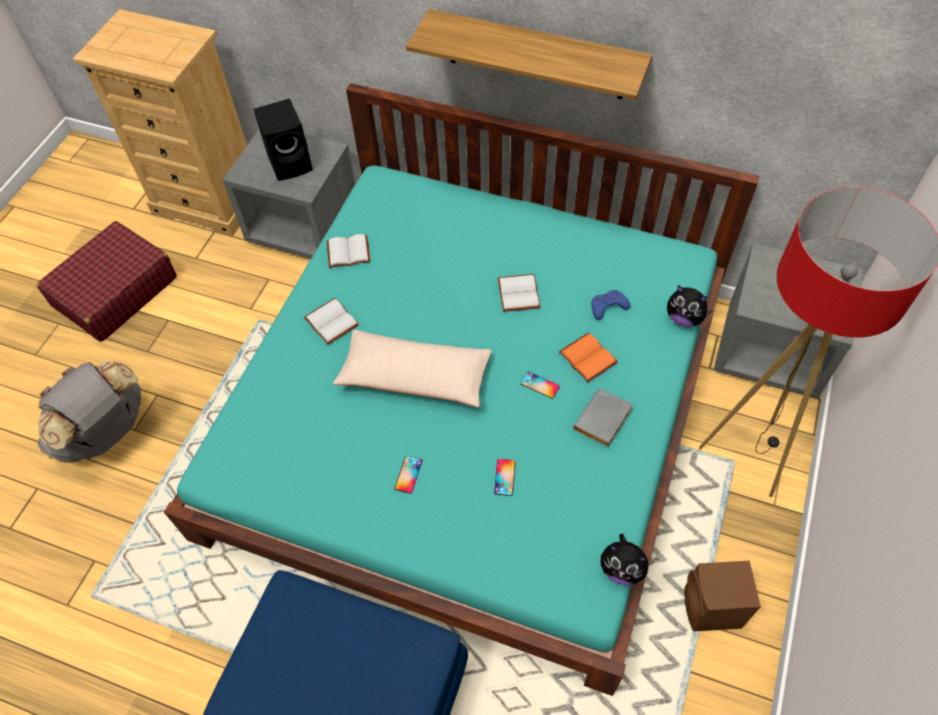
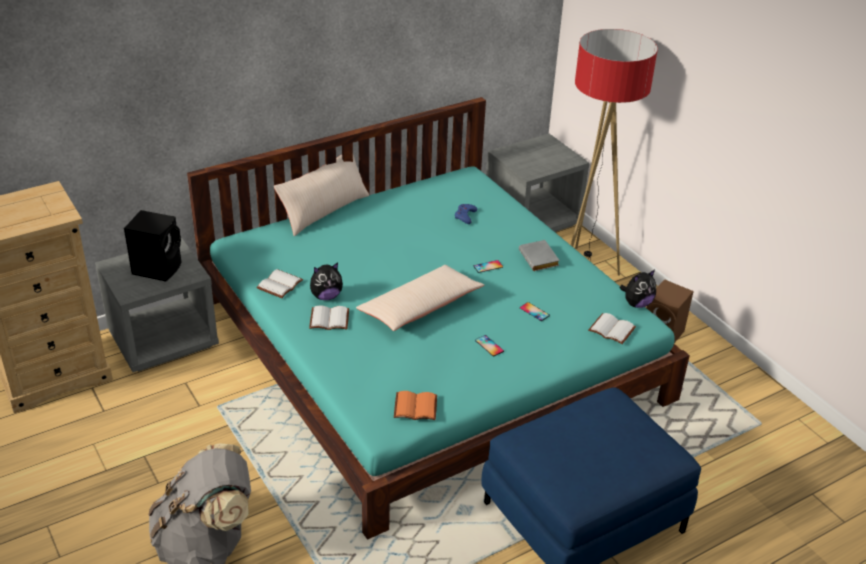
camera: 55 degrees left, 20 degrees down
(115, 292) = (66, 474): red suitcase -> none
(492, 199) = (324, 210): none -> beige pillow
(517, 293) = (410, 240): white book -> white book (610, 330)
(536, 55) = (330, 78): shelf -> none
(589, 358) = (491, 241): orange book -> orange book (416, 406)
(684, 318) = (506, 198): plush toy -> plush toy (326, 296)

